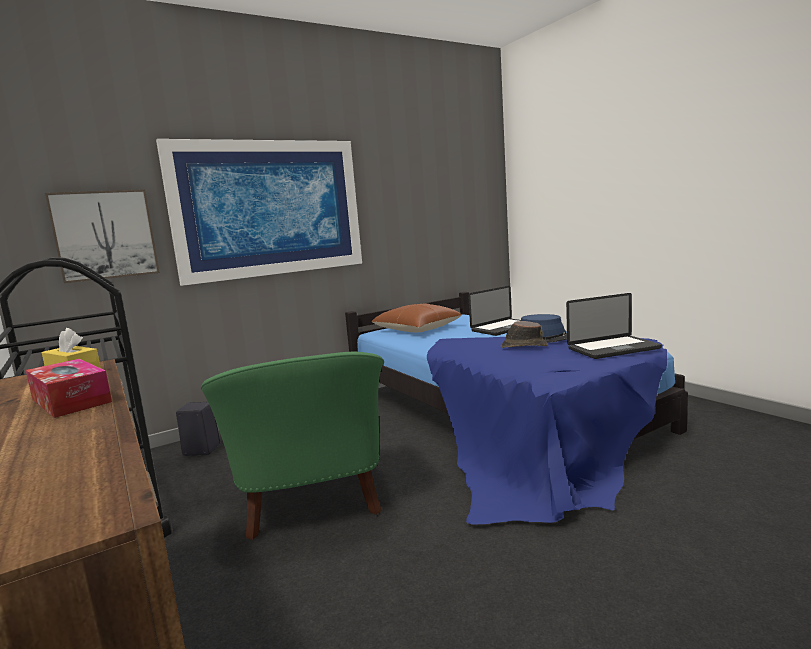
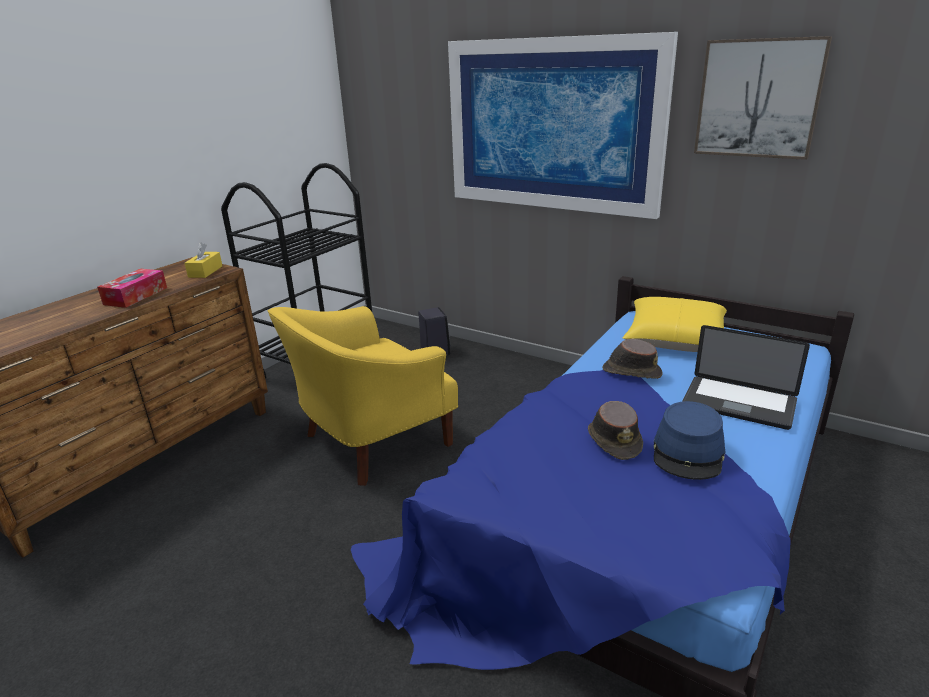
camera: 65 degrees right, 15 degrees up
(105, 235) = (410, 136): picture -> picture (758, 99)
(312, 501) = (371, 442): green armchair -> yellow armchair
(417, 329) = (674, 339): brown pillow -> yellow pillow
(446, 338) = (631, 371): none -> brown hat
(613, 349) = (643, 530): laptop -> none

